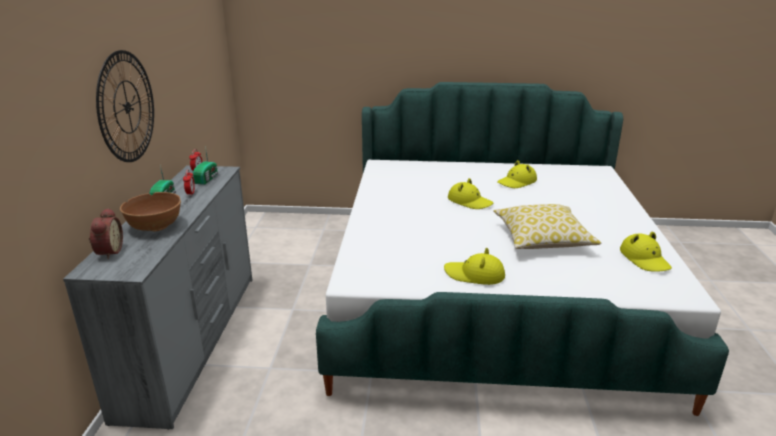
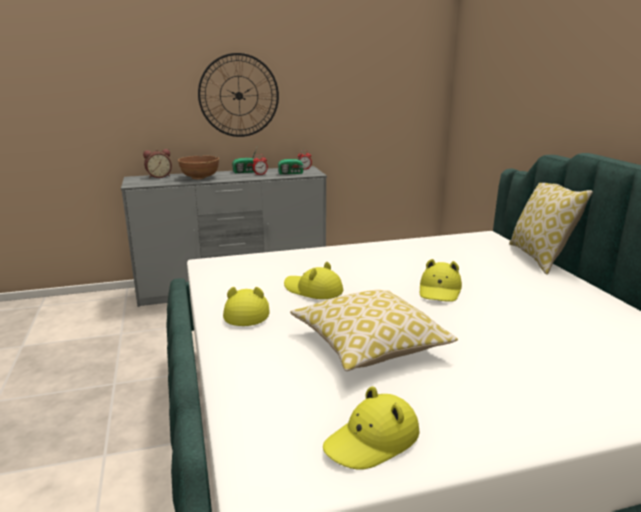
camera: 70 degrees right, 5 degrees down
(433, 161) = (540, 258): none -> pillow
(517, 182) = (553, 313): yellow hat -> yellow hat (313, 290)

